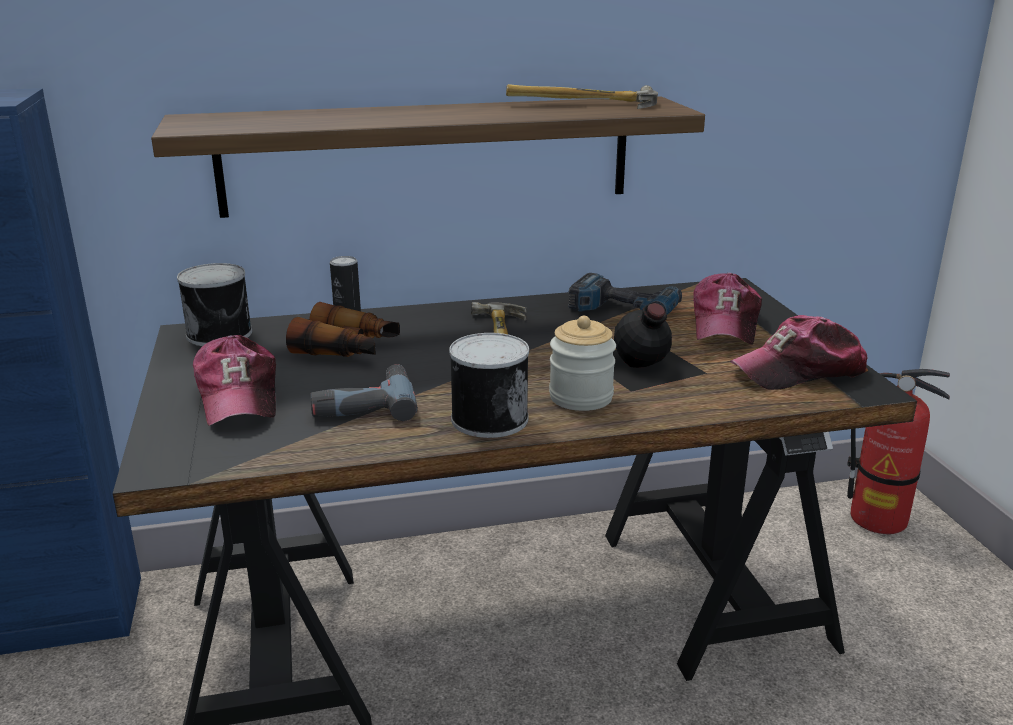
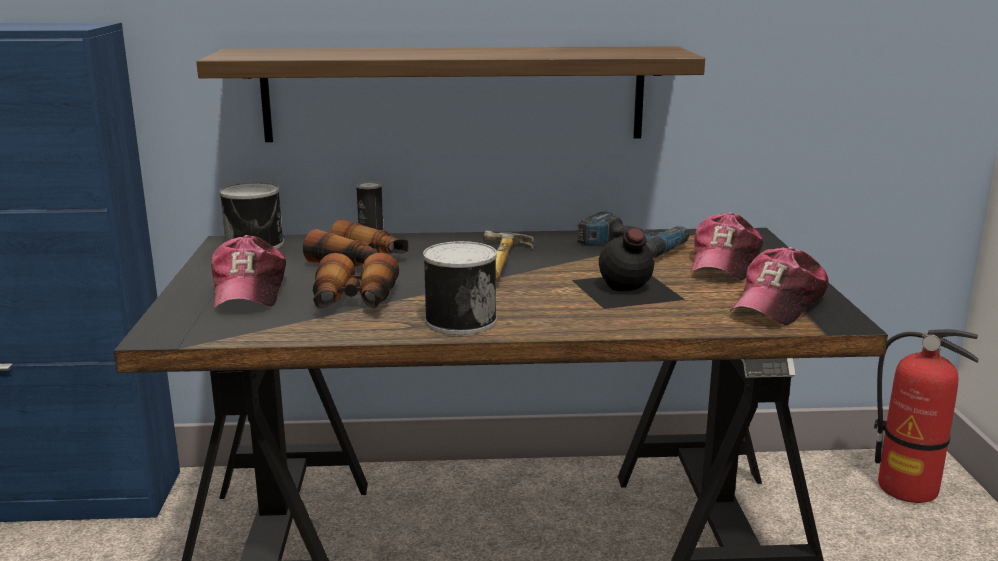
camera: 10 degrees right, 5 degrees down
(363, 404) = (353, 302): power drill -> binoculars
(581, 397) = (553, 310): jar -> none
(584, 105) = (596, 50): hammer -> none
(799, 371) = (779, 304): cap -> cap turned 45 degrees counterclockwise

